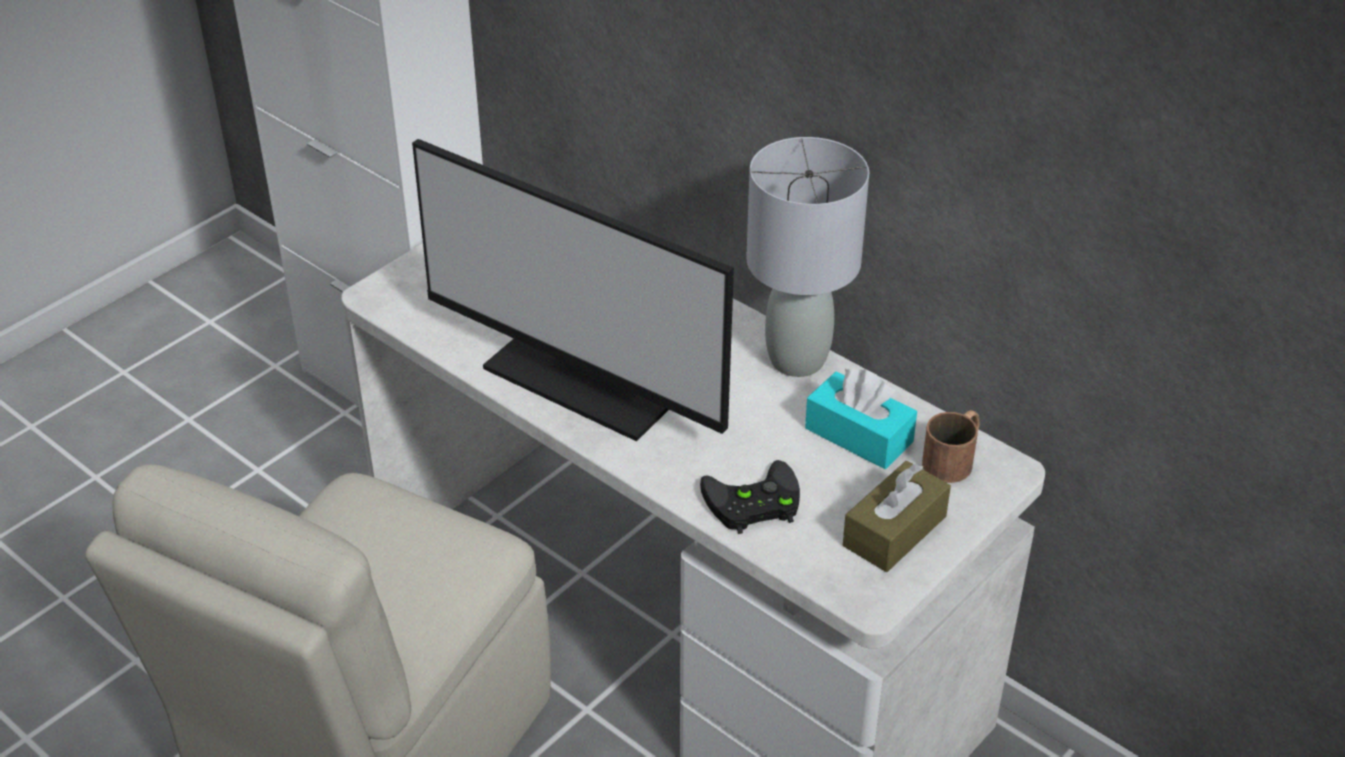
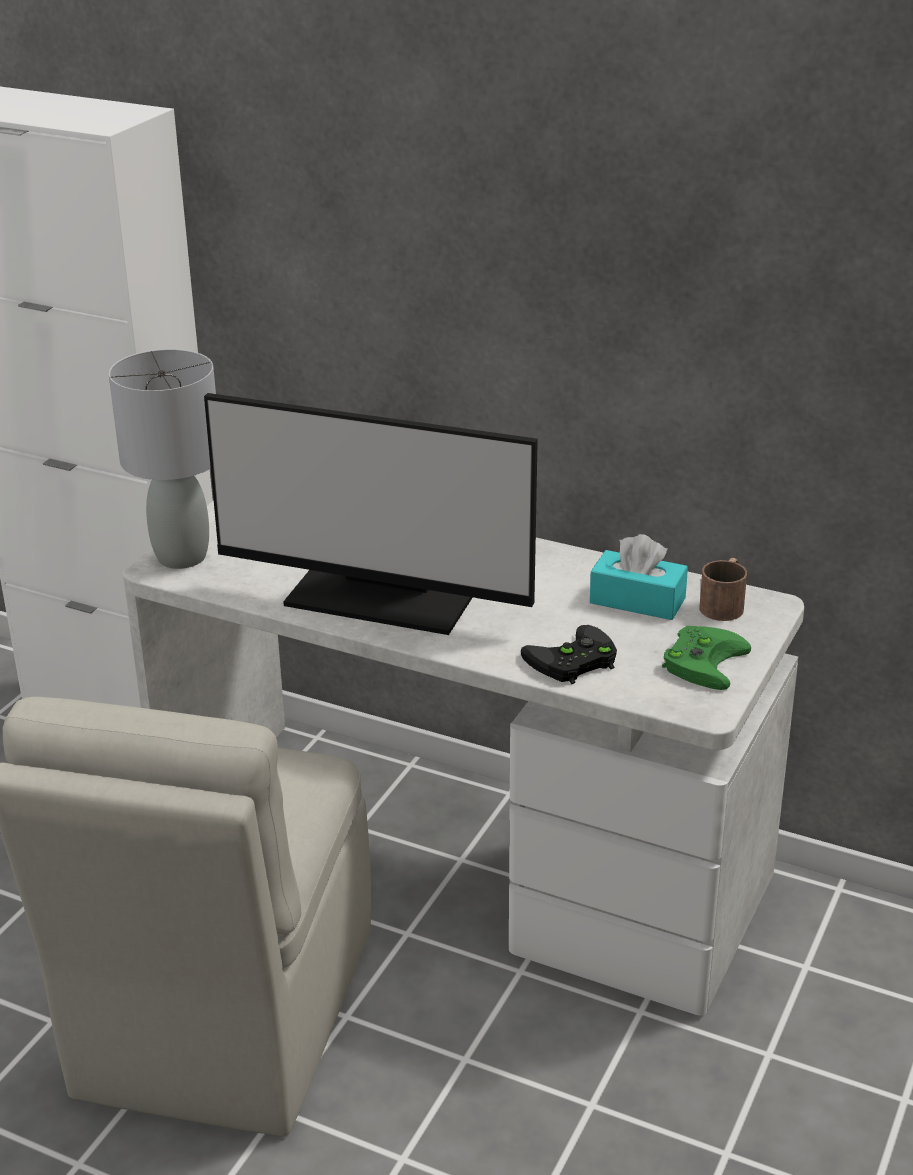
camera: 15 degrees left, 10 degrees down
(798, 359) = (558, 557): grey table lamp -> grey table lamp (182, 556)
(894, 531) = (702, 660): brown tissue box -> green game controller

